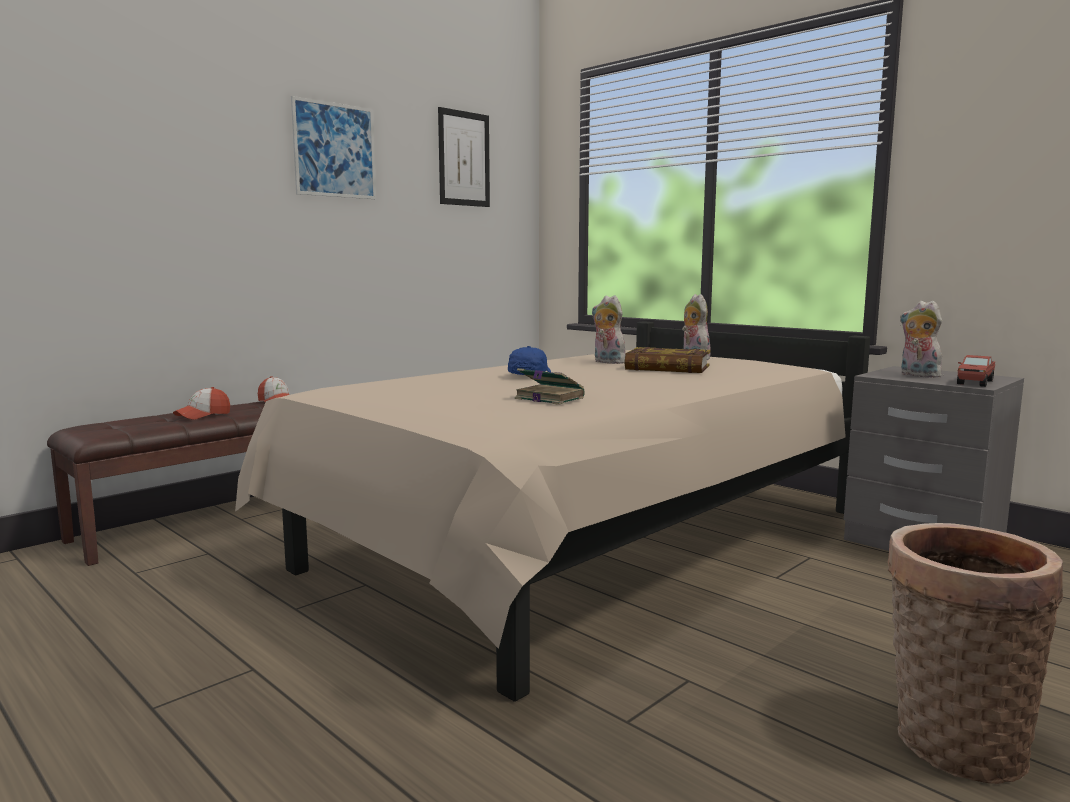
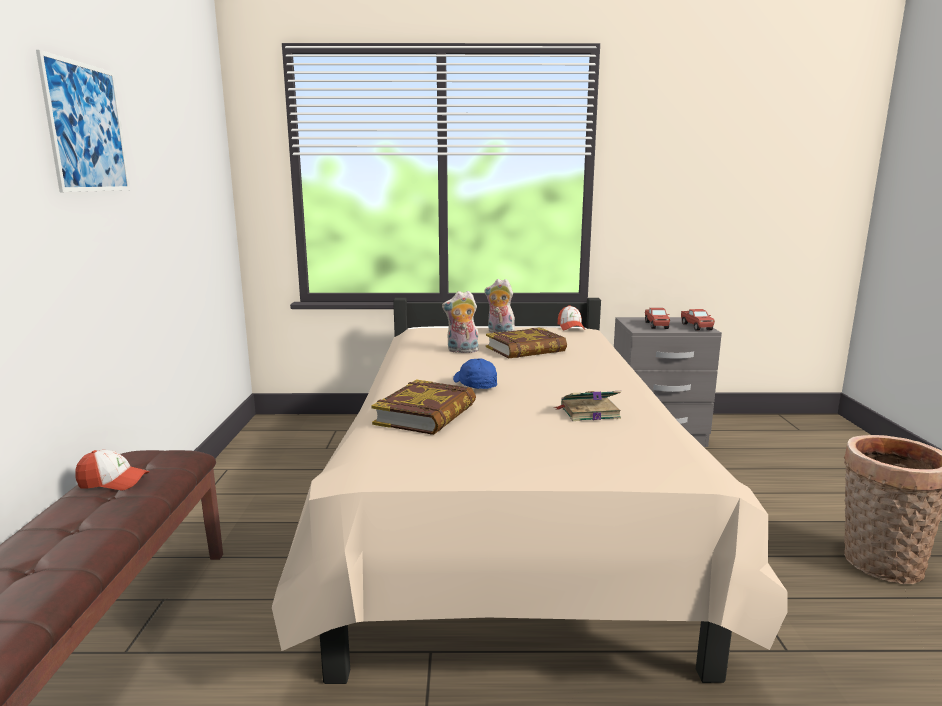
camera: 45 degrees left, 5 degrees up
(203, 415) = (67, 541): cap -> cap (570, 327)
(434, 380) = (426, 414): none -> book
(464, 159) = (184, 134): picture -> none
(917, 375) = (656, 325): plush toy -> toy truck

